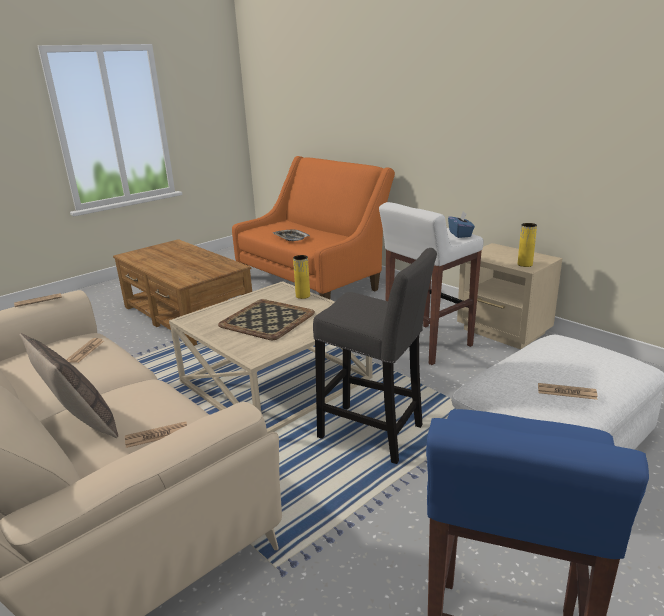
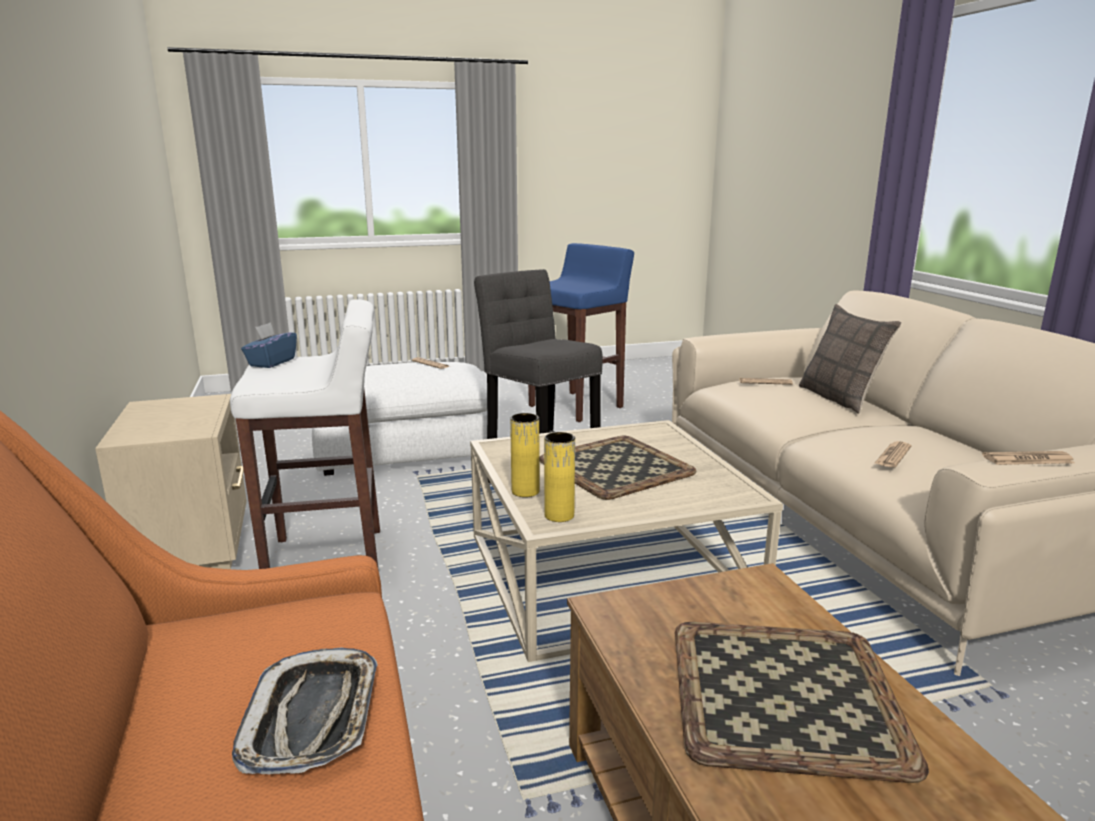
camera: 155 degrees left, 5 degrees down
(181, 263) = (782, 693): none -> tray
(525, 264) = (198, 403): yellow vase -> yellow vase (559, 515)

